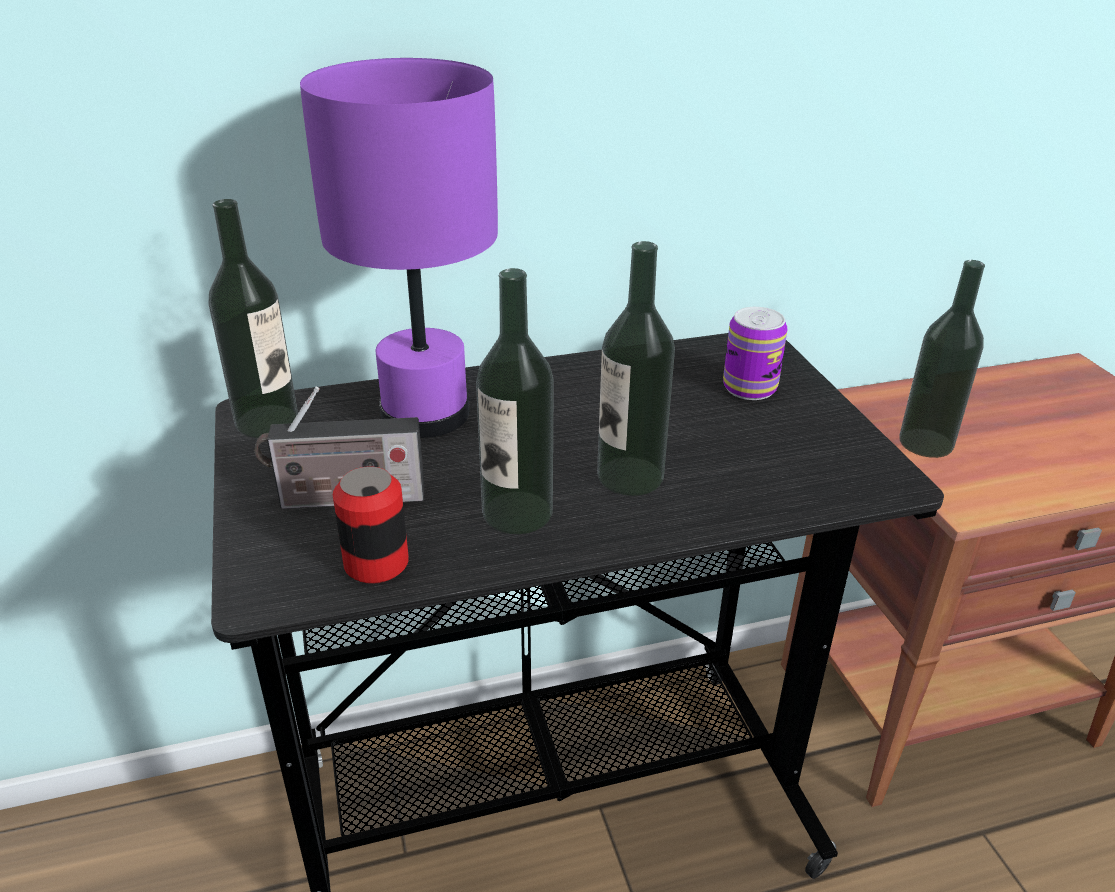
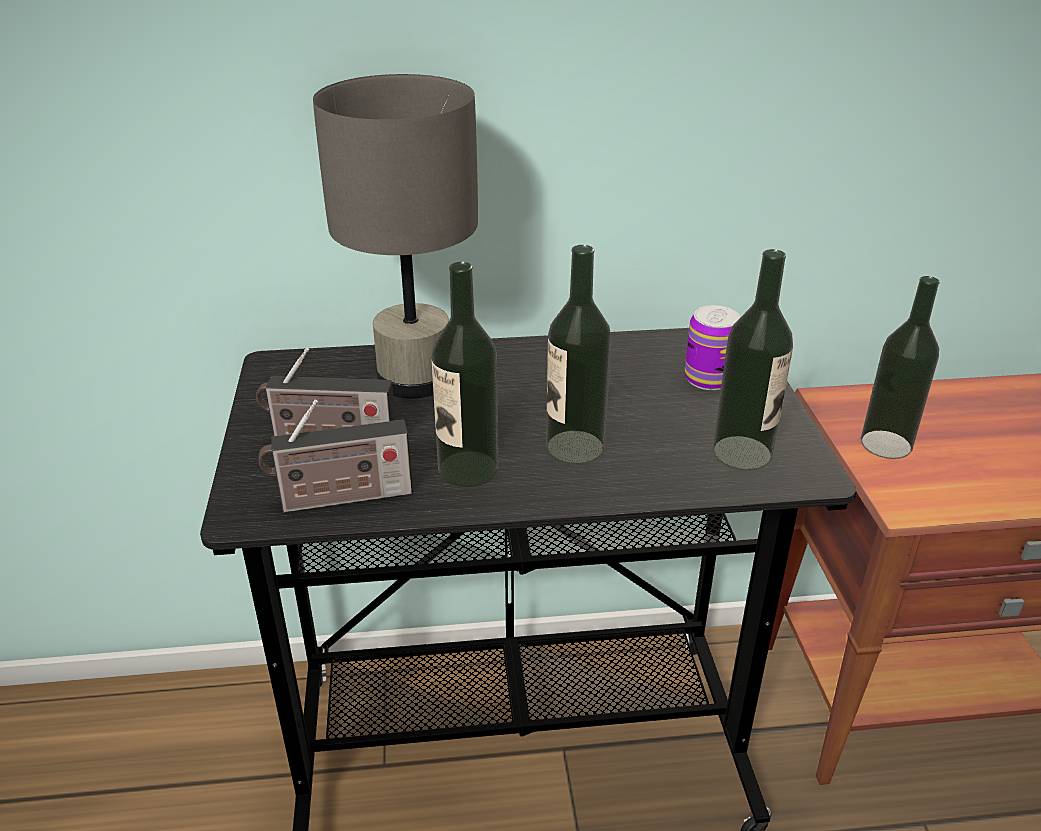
camera: 10 degrees right, 0 degrees up
(267, 421) = (282, 373): bottle -> bottle (742, 453)
(376, 563) = (340, 498): can -> radio
(425, 413) = (415, 377): purple table lamp -> grey table lamp

